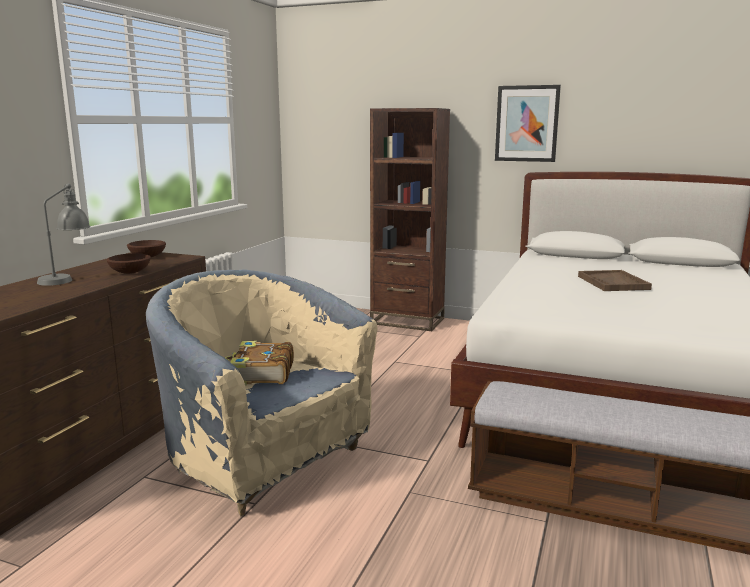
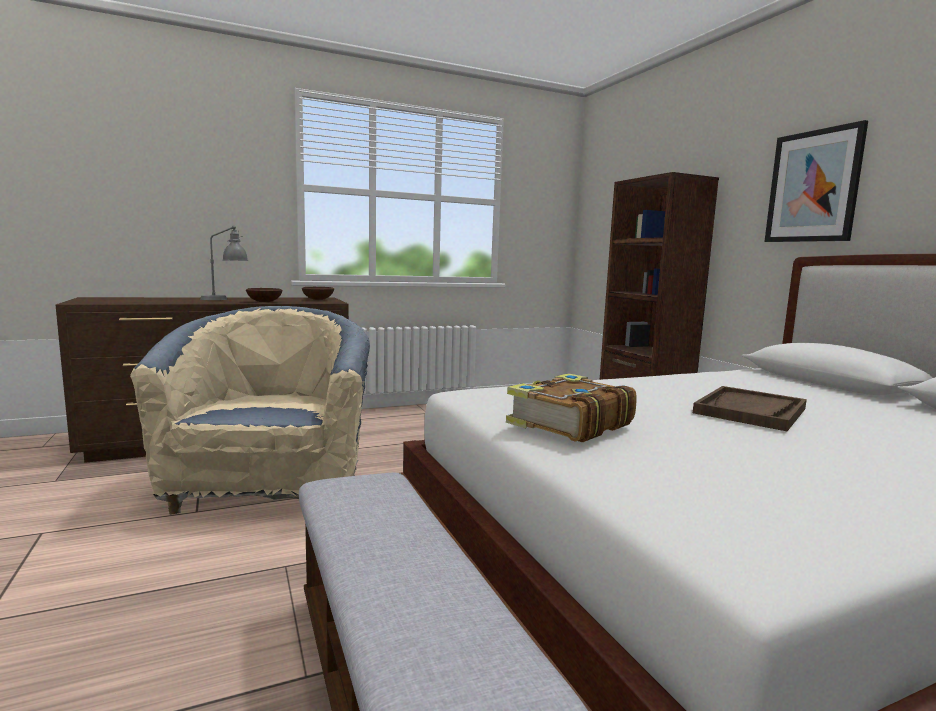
camera: 45 degrees right, 5 degrees down
(261, 374) = (272, 402): book -> book (568, 424)

